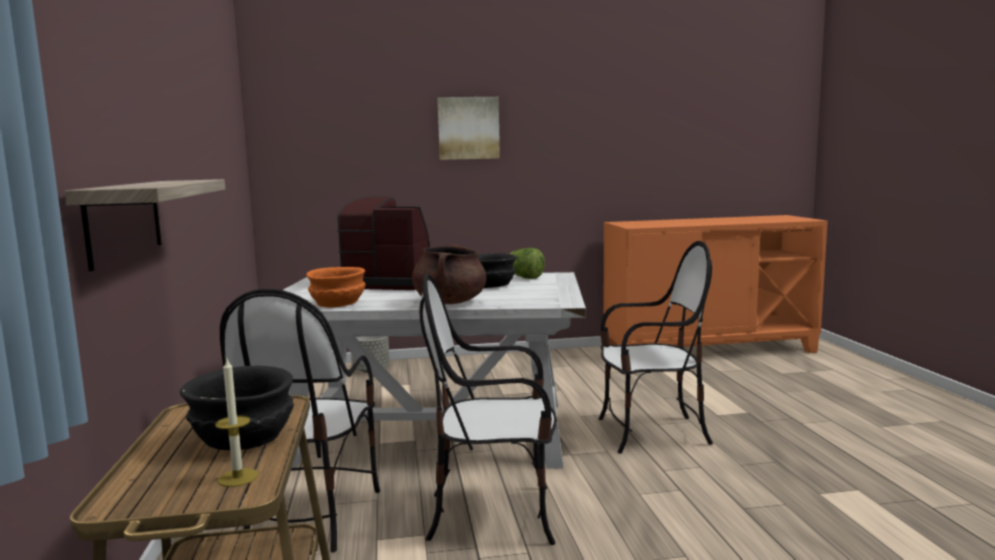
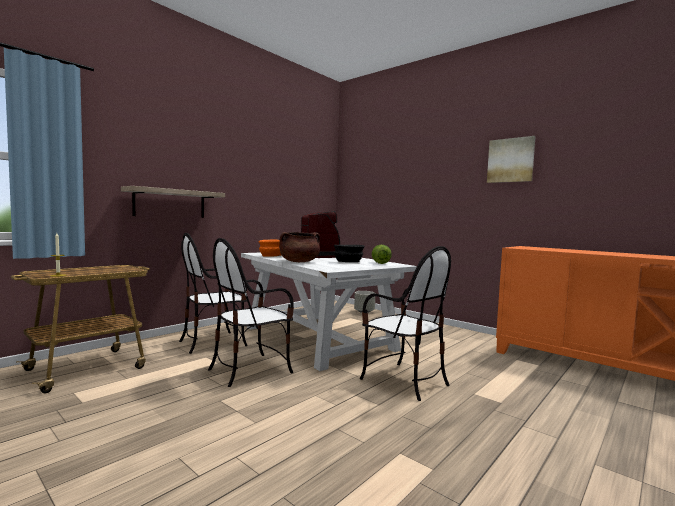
camera: 50 degrees right, 5 degrees down
(244, 436) = (96, 271): black bowl -> none
(468, 128) = (434, 179): picture -> picture (510, 160)
(494, 514) = (250, 370): chair -> chair turned 90 degrees counterclockwise

